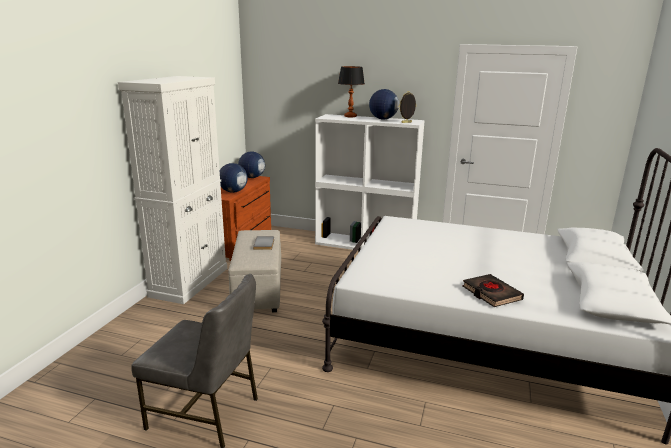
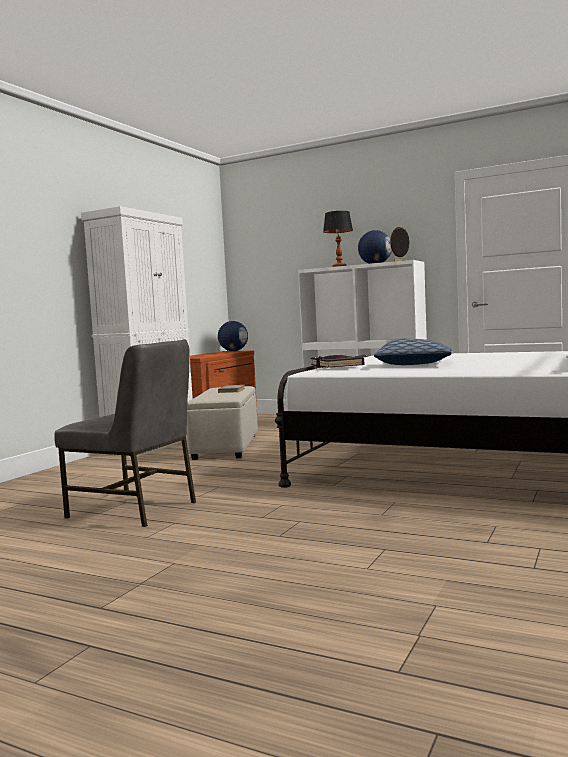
camera: 10 degrees right, 15 degrees down
(233, 192) = (207, 355): globe -> none
(437, 266) = (414, 364): none -> pillow
(491, 293) = (468, 368): black book -> black book (336, 366)

